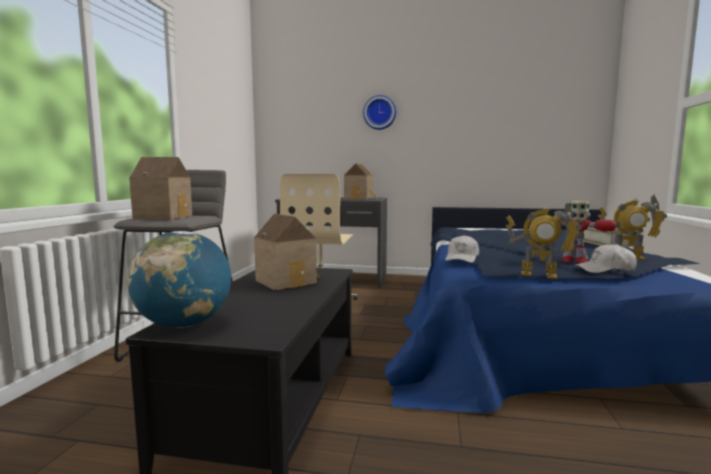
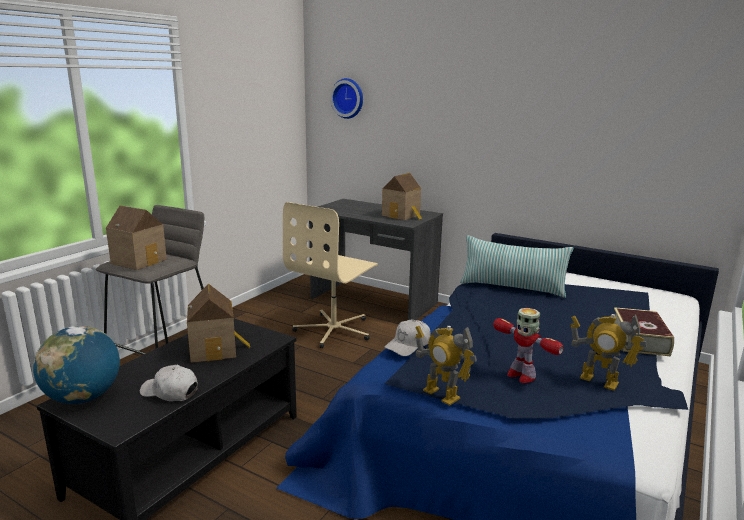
camera: 20 degrees right, 10 degrees up
(380, 113) = (440, 107): wall clock -> wall clock (348, 98)
(478, 233) = (512, 287): none -> pillow
(605, 269) = (526, 401): white cap -> white cap (170, 392)

